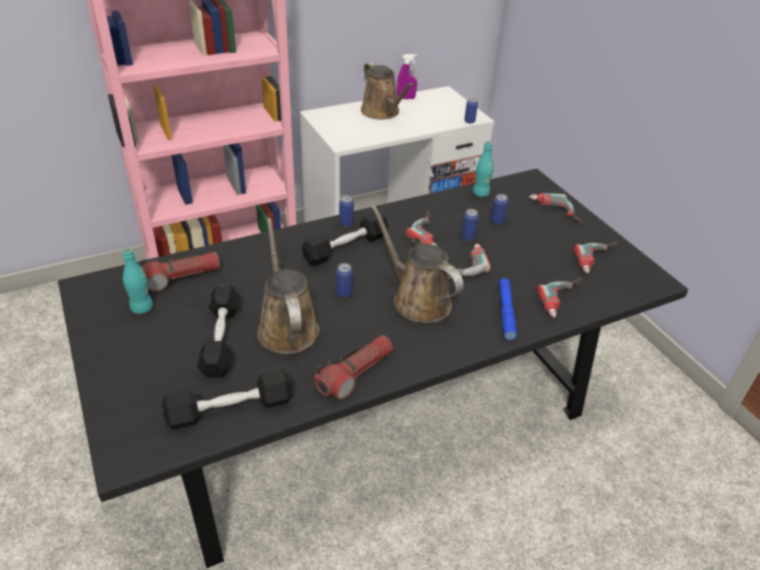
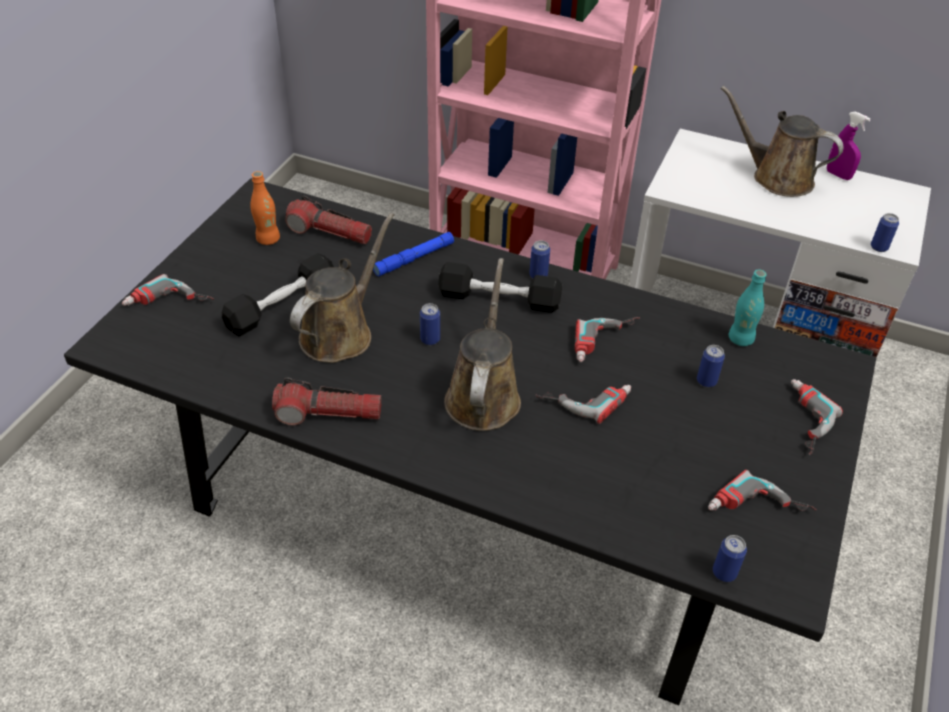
camera: 50 degrees right, 5 degrees up
(142, 308) = (268, 239): turquoise bottle -> orange bottle
(230, 409) = (207, 364): black dumbbell -> none
(382, 112) = (776, 177): brown watering can -> brown watering can turned 105 degrees clockwise
(468, 237) = (641, 374): can -> can (724, 573)
(506, 312) = (549, 474): blue flashlight -> blue flashlight (414, 258)
(565, 301) = (633, 516): power drill -> power drill (168, 305)

